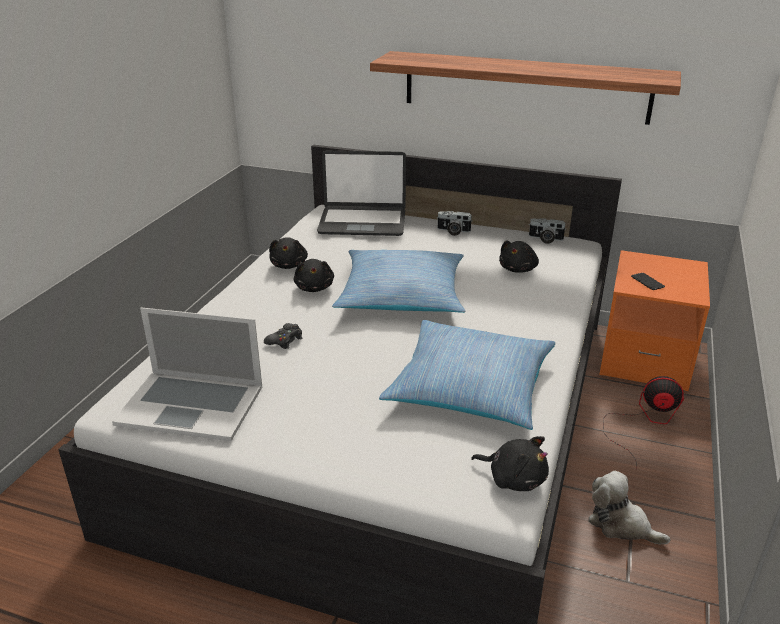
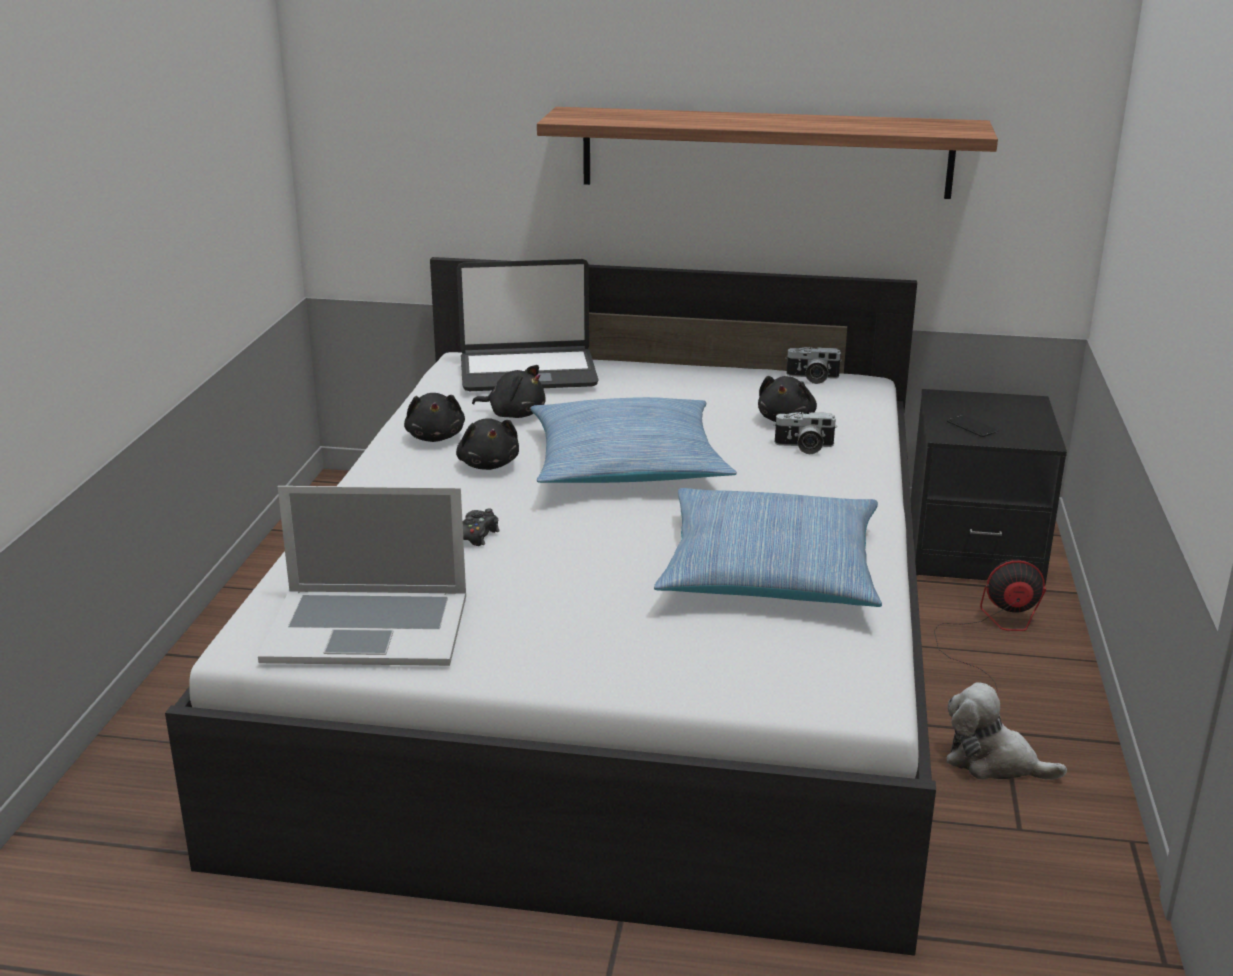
camera: 10 degrees left, 5 degrees down
(453, 231) = (671, 376): camera -> camera (804, 447)
(514, 478) = (869, 671): black plush toy -> black plush toy (514, 414)
(644, 359) = (973, 549): orange nightstand -> black nightstand

